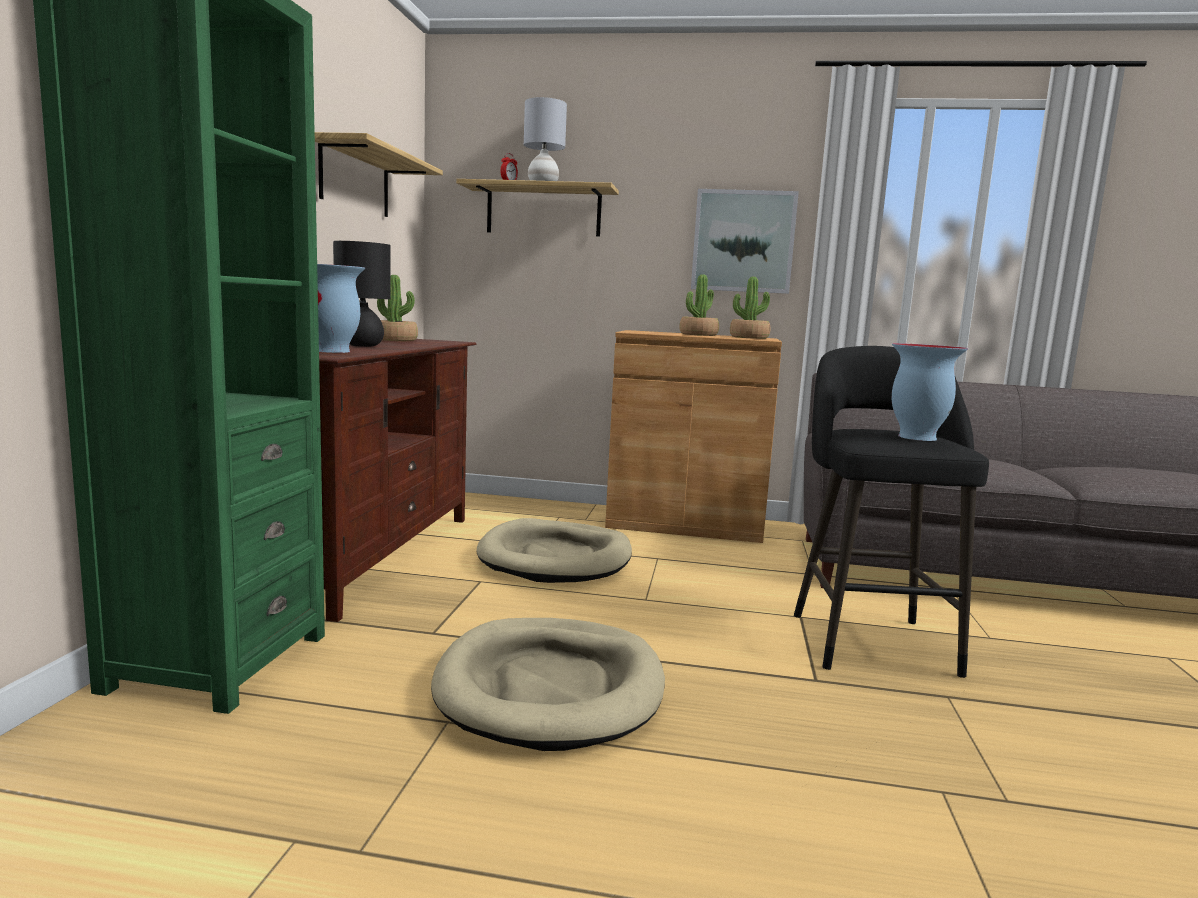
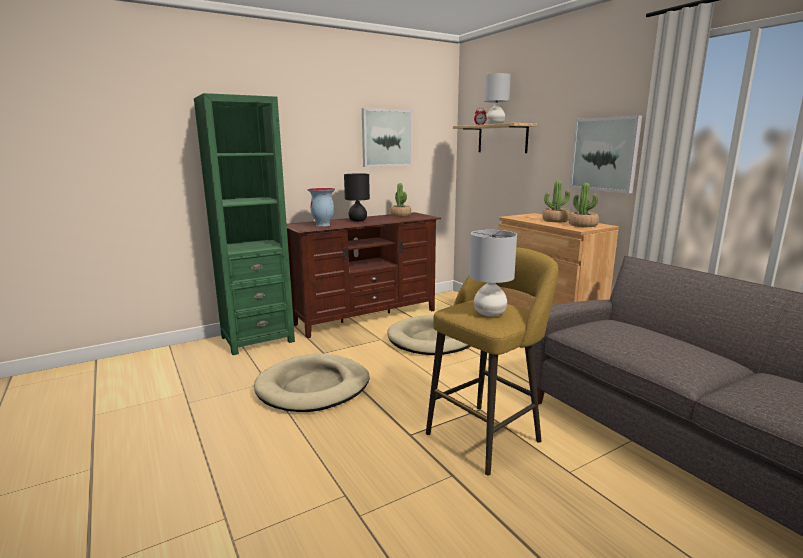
camera: 50 degrees right, 5 degrees up
(355, 180) = (386, 138): shelf -> picture
(869, 639) = (487, 435): black stool -> yellow stool
(915, 437) = (489, 313): vase -> grey table lamp

